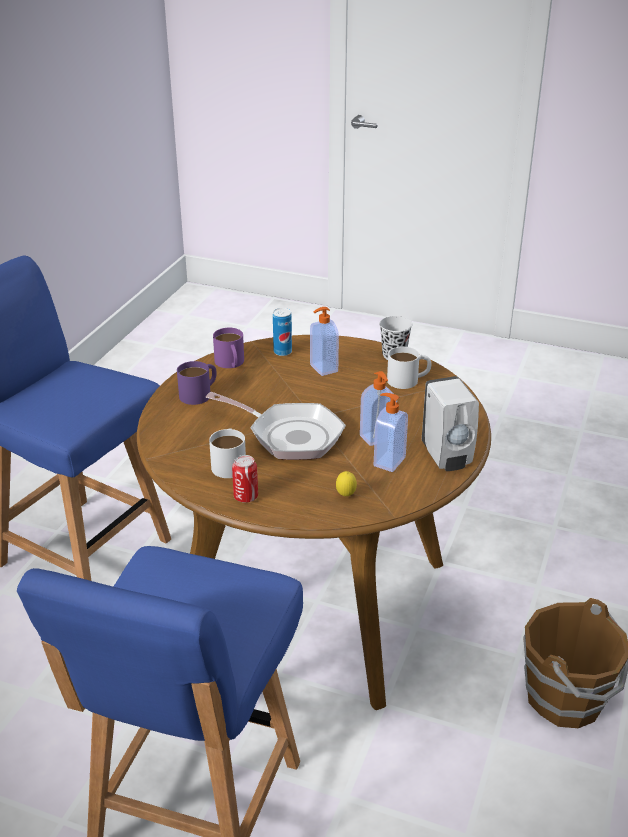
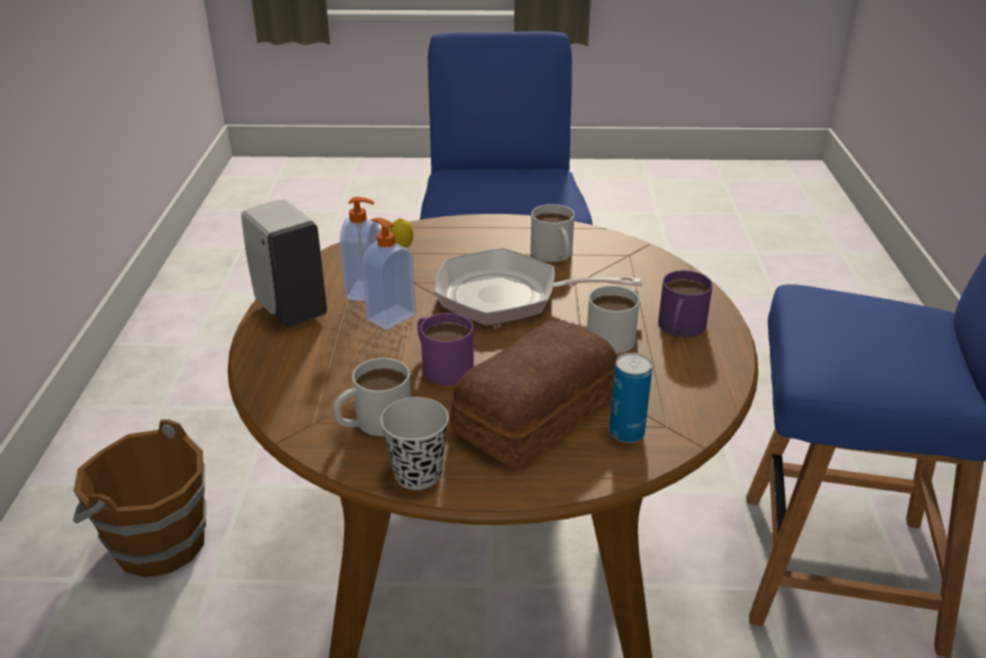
camera: 160 degrees right, 0 degrees up
(231, 363) = (689, 388): purple mug -> purple mug (441, 364)
(241, 397) = (616, 335): none -> white mug
(246, 497) = (508, 230): can -> none
(323, 368) = (532, 413): soap dispenser -> bread

